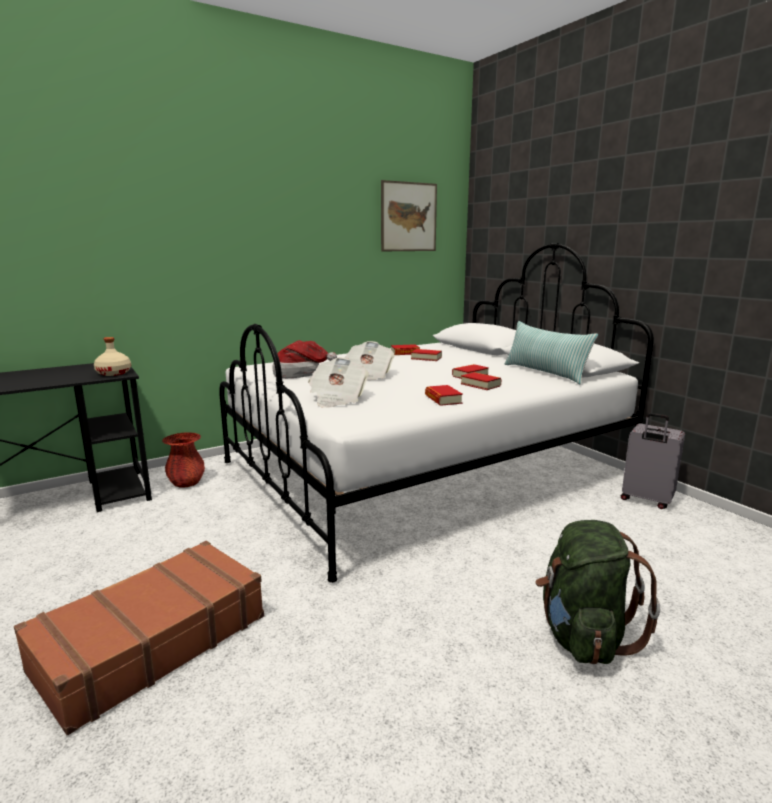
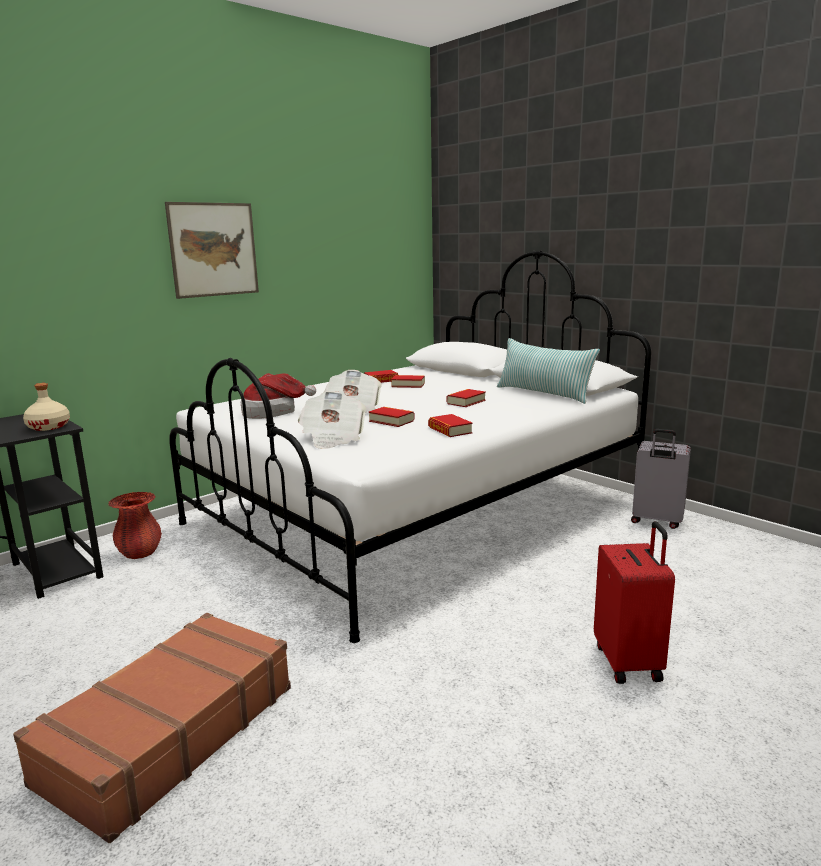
camera: 10 degrees left, 0 degrees up
(408, 217) = (369, 223): picture -> picture (213, 249)
(480, 385) = (482, 411): book -> book (391, 421)
(583, 636) = (629, 662): green backpack -> red suitcase

